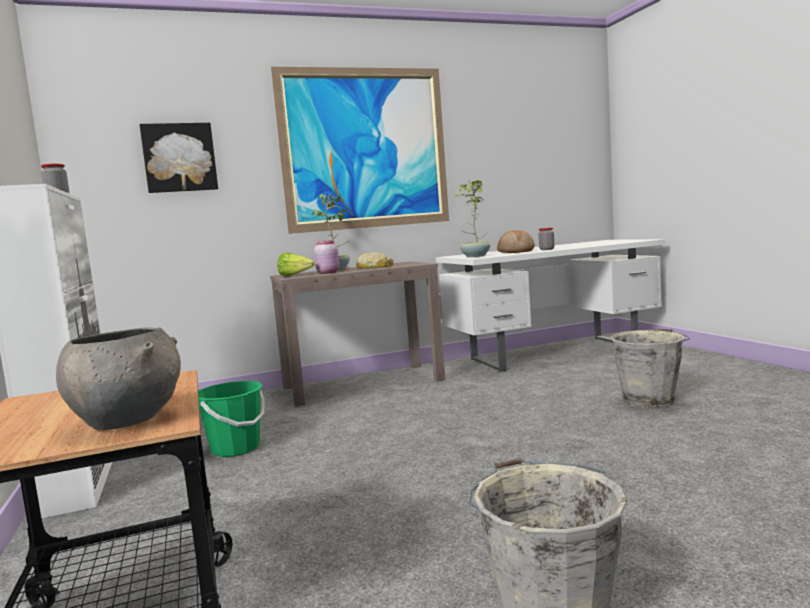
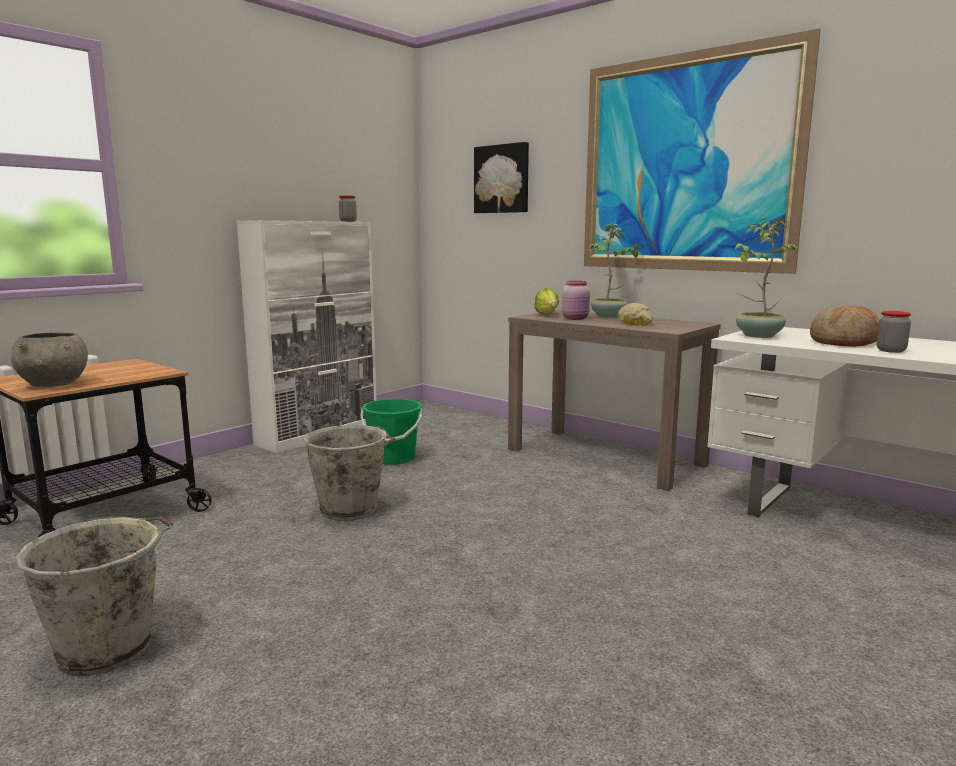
camera: 60 degrees right, 5 degrees up
(649, 400) = (740, 647): grey bucket -> grey bucket (351, 510)

